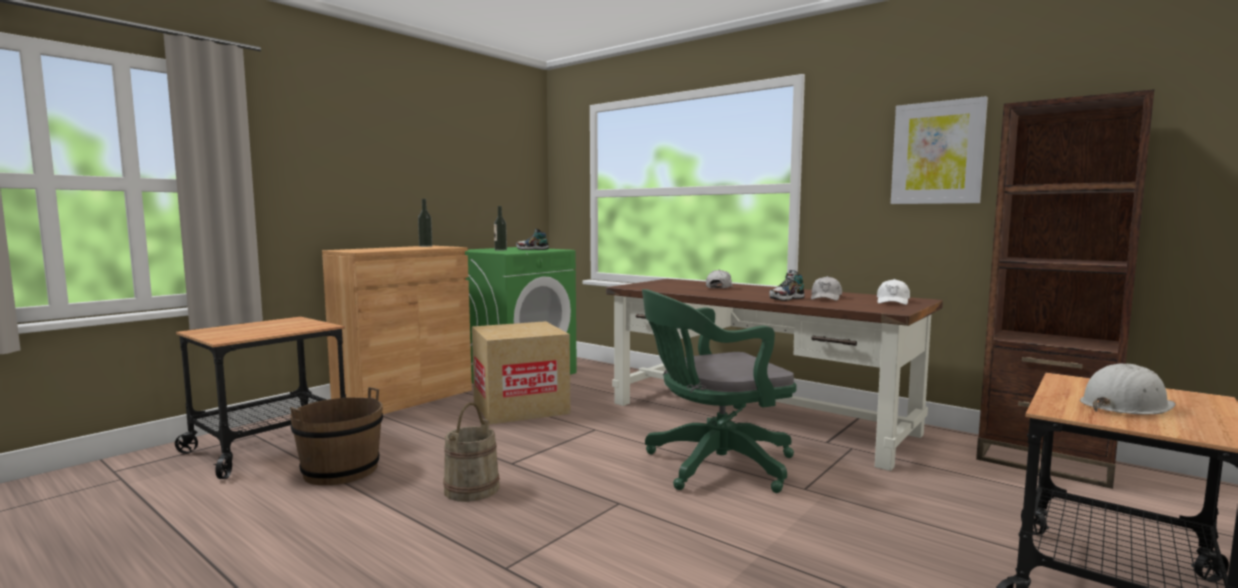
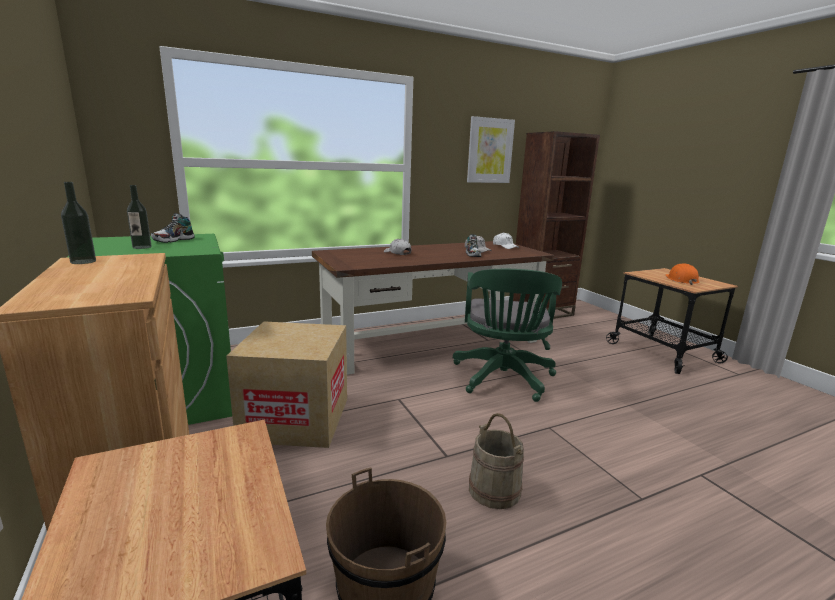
camera: 65 degrees left, 10 degrees up
(1125, 405) = (681, 280): white hard hat -> orange hard hat

